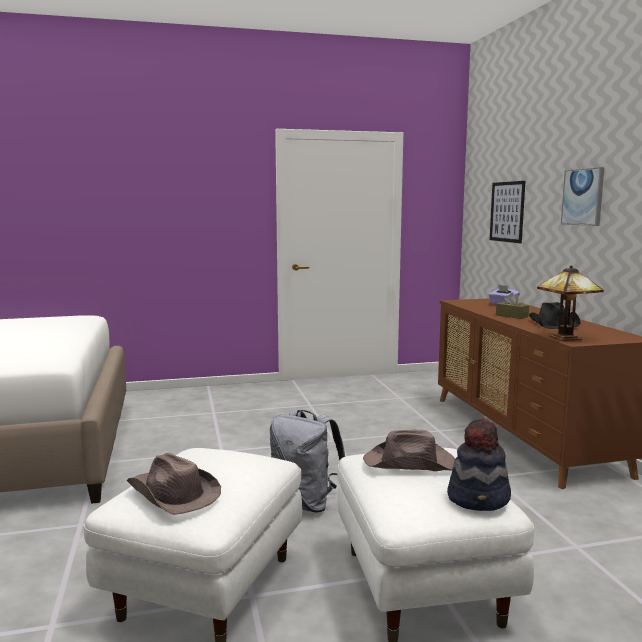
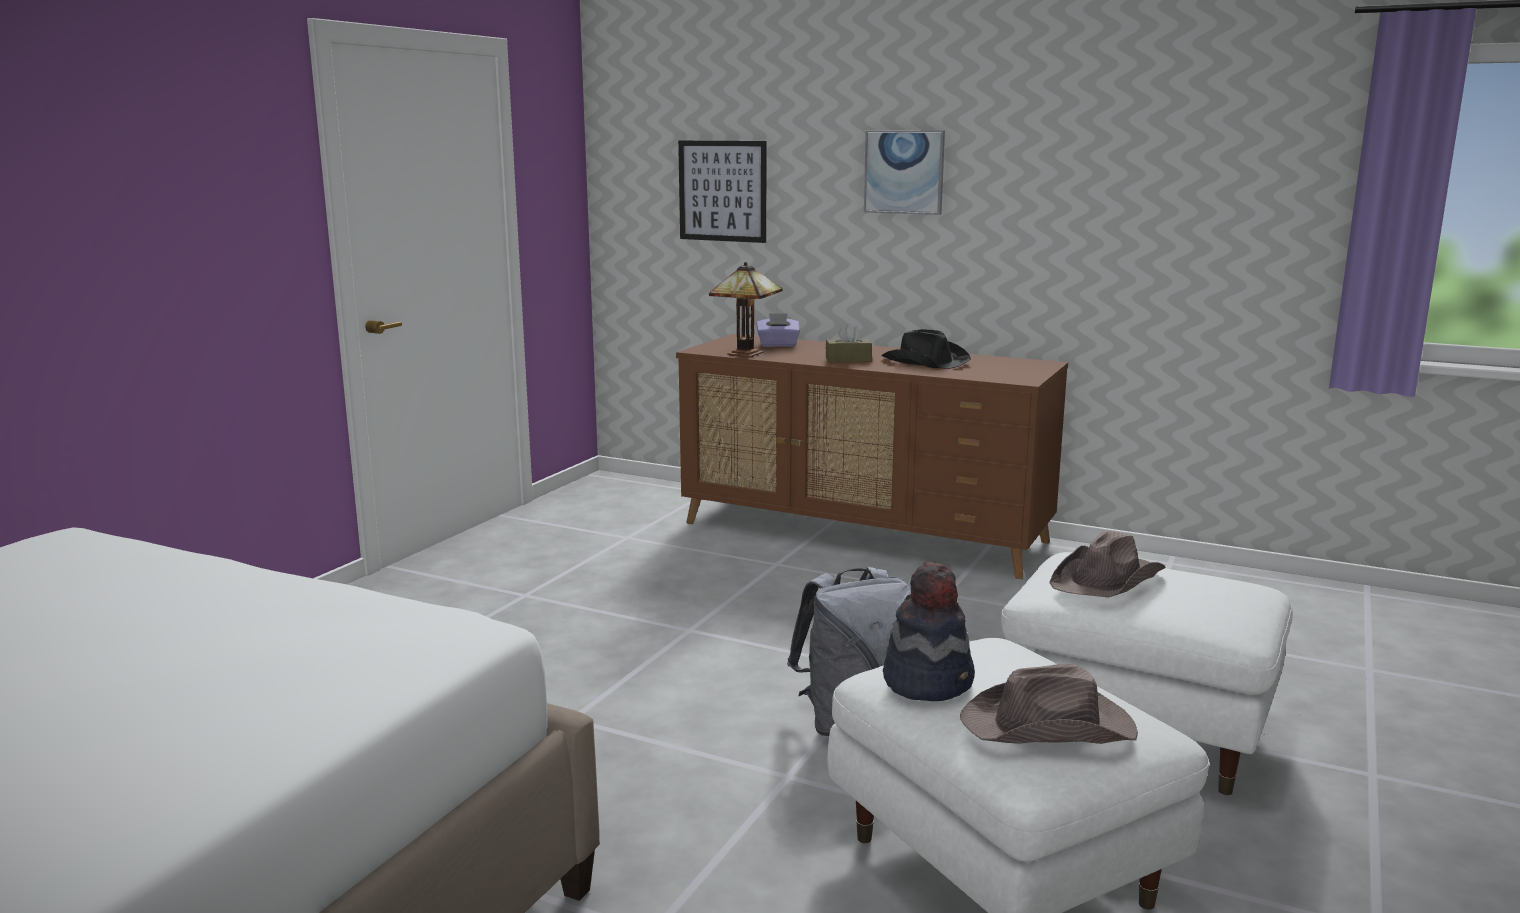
camera: 50 degrees left, 5 degrees up
(479, 498) = (1236, 585): hat -> hat (928, 681)
(567, 338) = (1001, 377): table lamp -> table lamp (748, 354)

